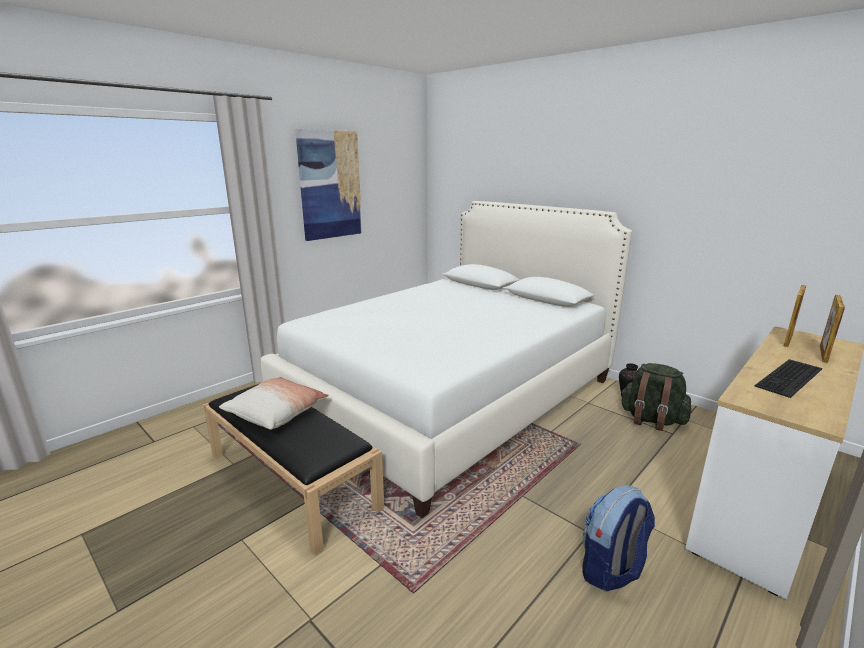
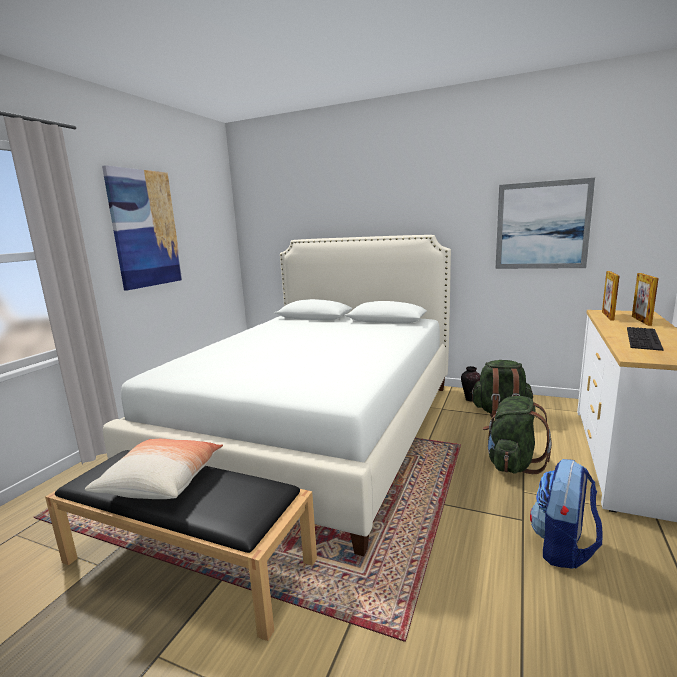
camera: 20 degrees left, 5 degrees down
(621, 477) = (512, 463): none -> green backpack
(745, 216) = (542, 225): none -> picture

